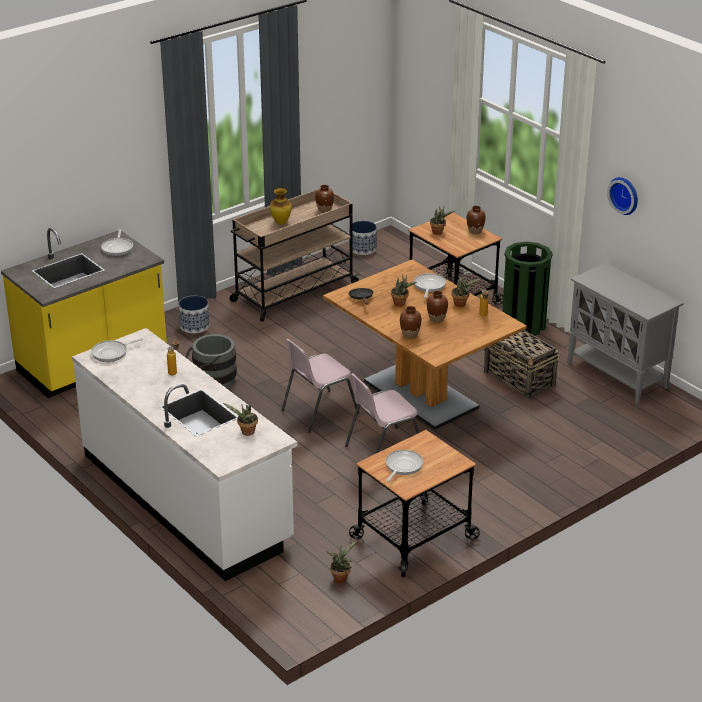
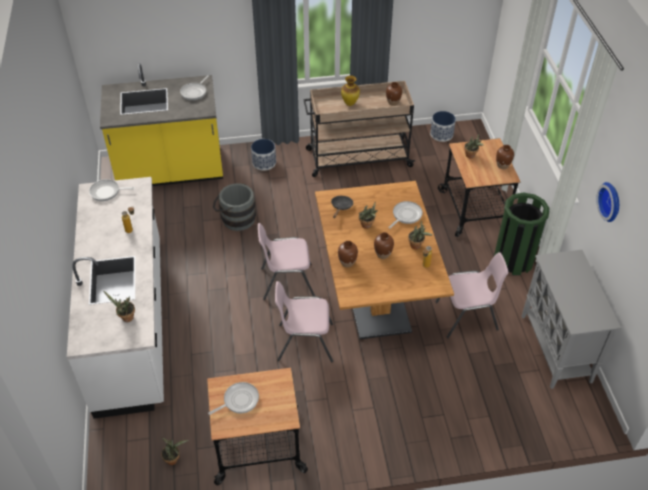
camera: 30 degrees right, 15 degrees up
(519, 379) = (467, 316): basket -> pink chair

